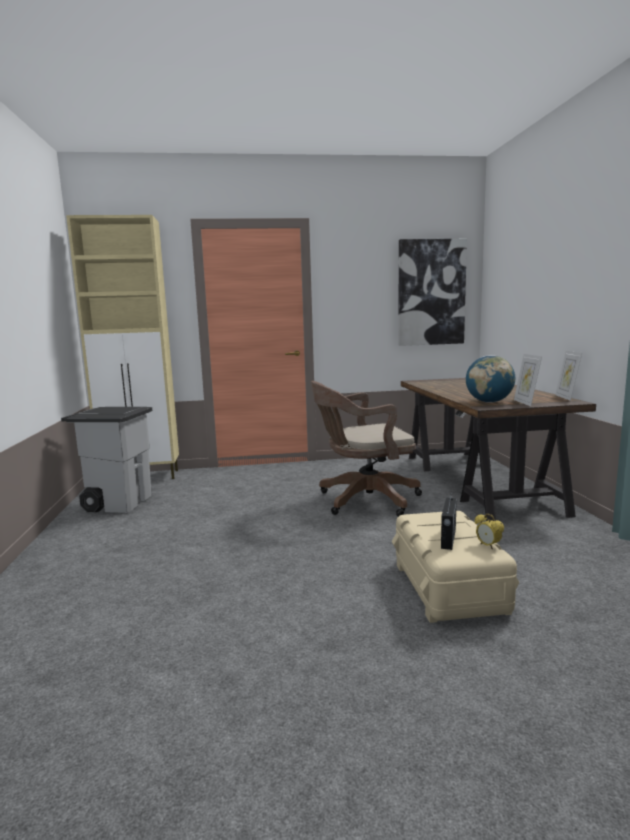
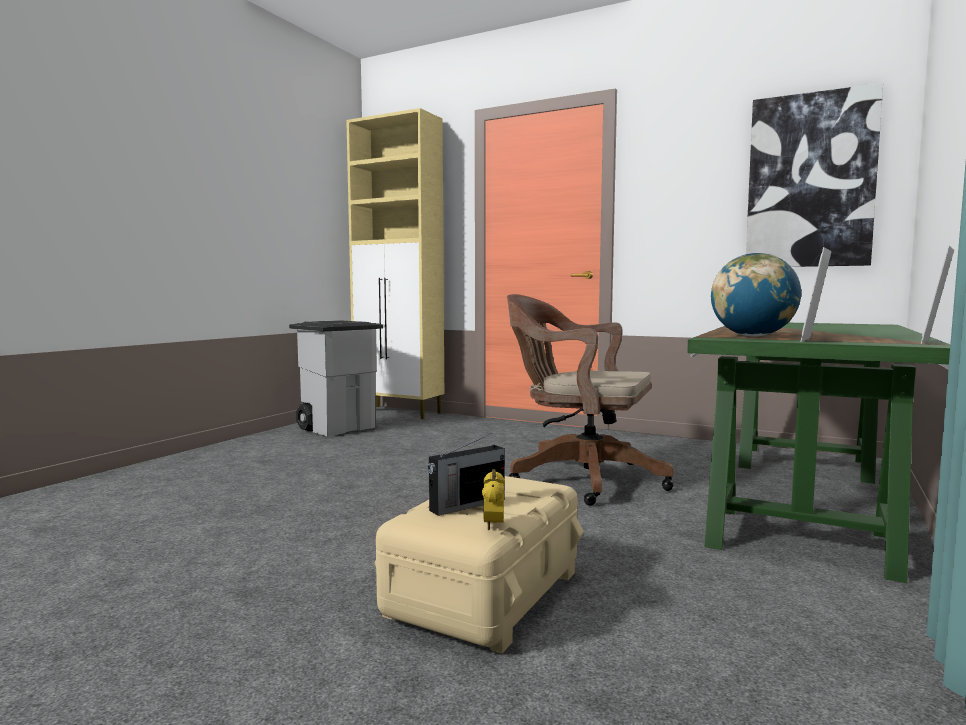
camera: 35 degrees right, 5 degrees down
(478, 482) = (804, 497): brown desk -> green desk

